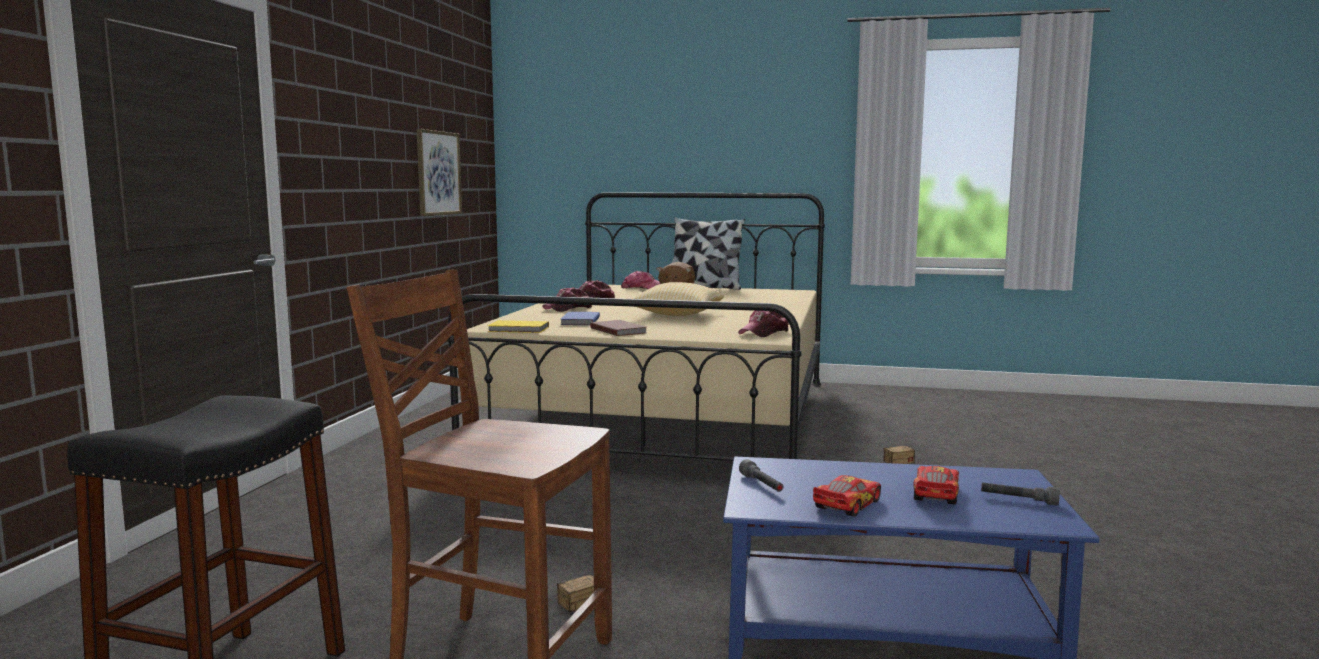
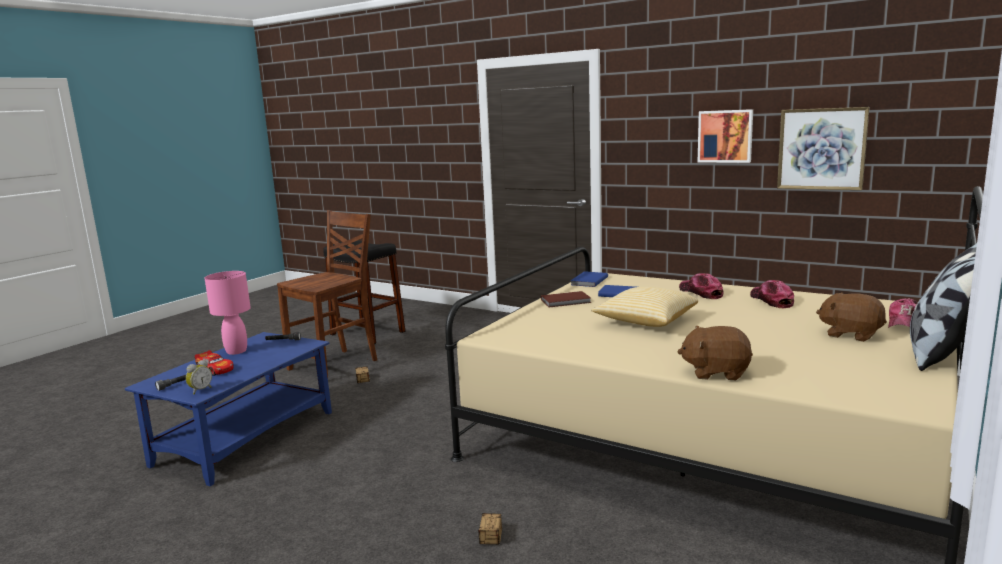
camera: 110 degrees right, 5 degrees up
(385, 155) = (725, 136): none -> picture
(519, 329) = (588, 281): yellow book -> blue book
(764, 333) = (519, 339): cap -> none
(785, 306) = (716, 372): none -> brown plush toy
(847, 505) = (236, 351): toy car -> pink table lamp
(1007, 479) = (200, 390): none -> alarm clock

